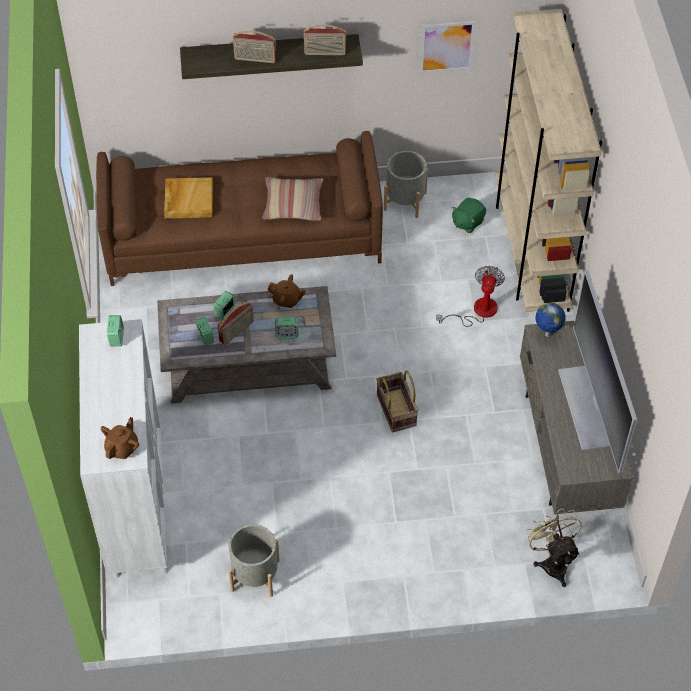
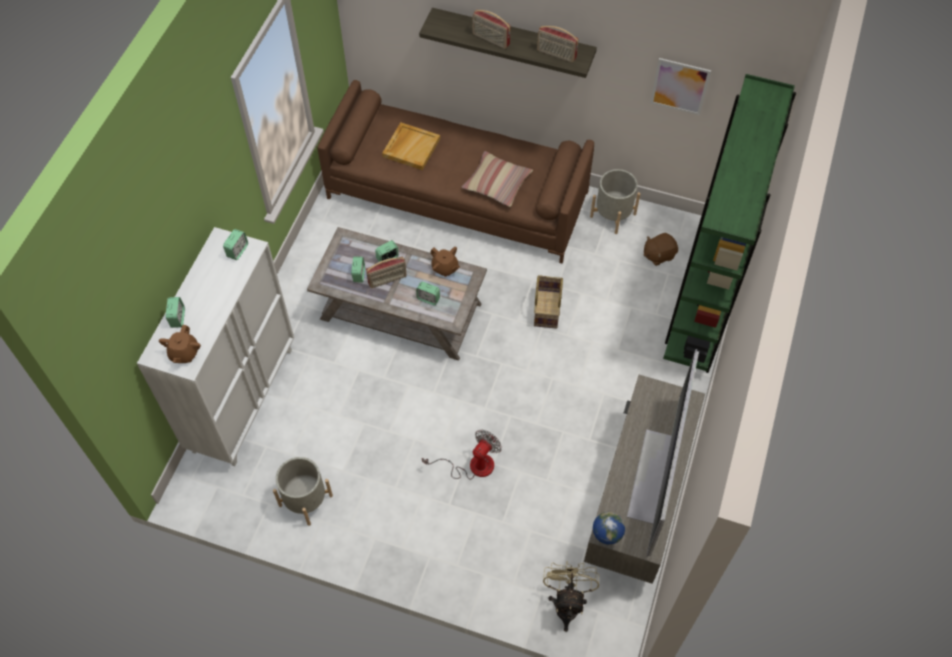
camera: 25 degrees right, 5 degrees up
(95, 419) = (178, 318): none -> alarm clock
(122, 448) = (184, 353): brown teapot -> brown teapot turned 135 degrees clockwise
(395, 410) = (503, 402): basket -> basket (546, 309)
(467, 222) = (658, 255): green plush toy -> brown plush toy
(477, 311) = (623, 340): fan -> fan (472, 466)
(530, 251) = (702, 302): beige bookcase -> green bookcase
(547, 335) = (654, 392): globe -> globe (605, 539)

